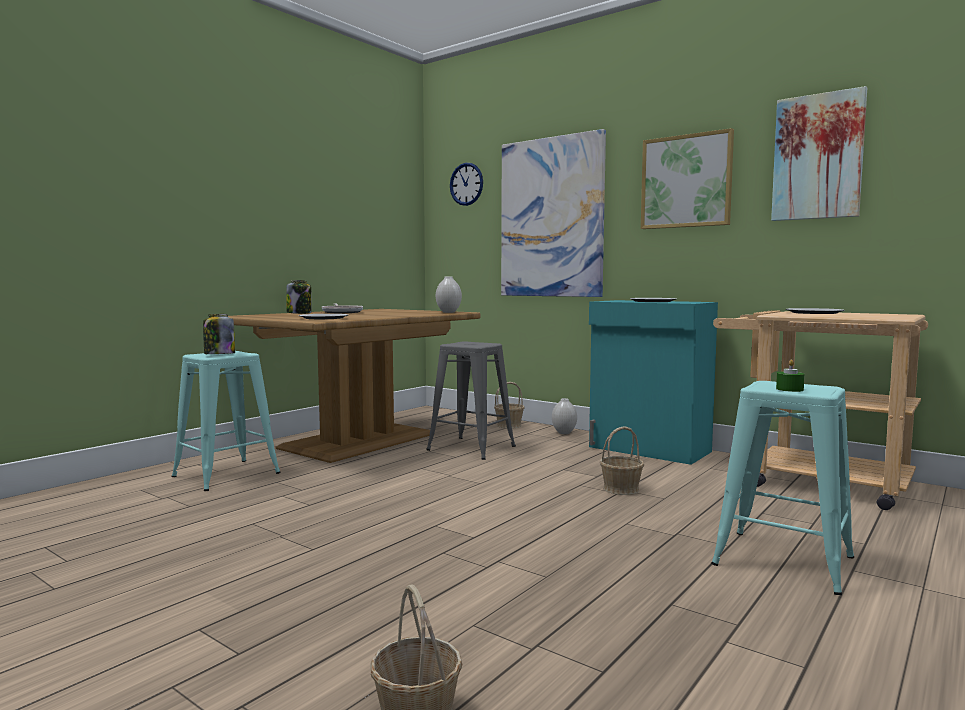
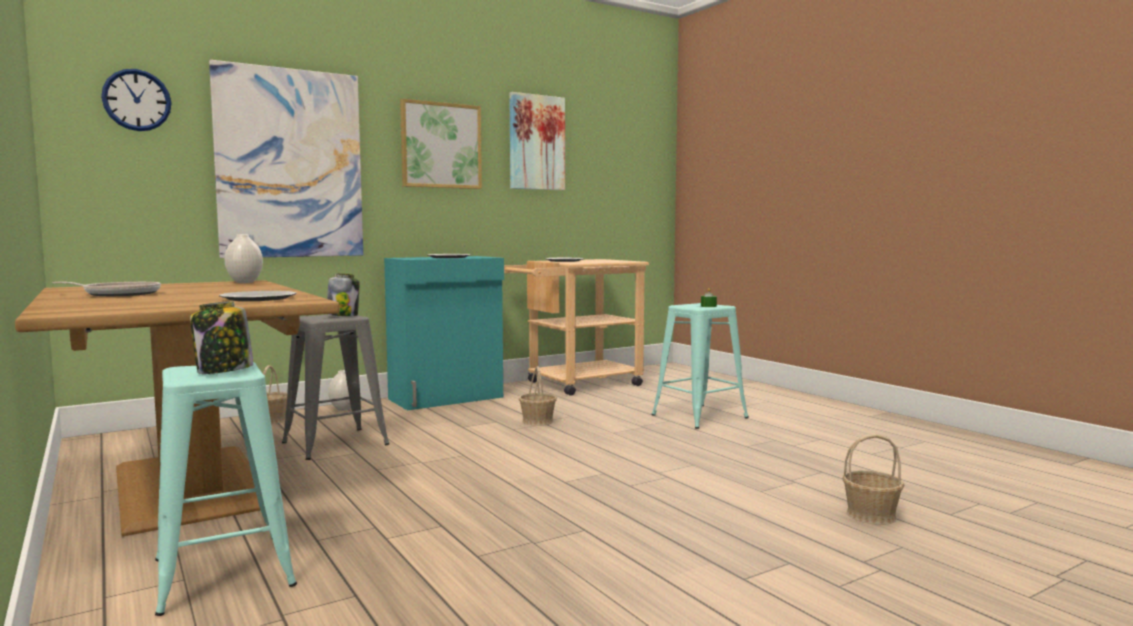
camera: 70 degrees left, 0 degrees up
(299, 313) = (73, 300): jar -> jar (343, 315)

